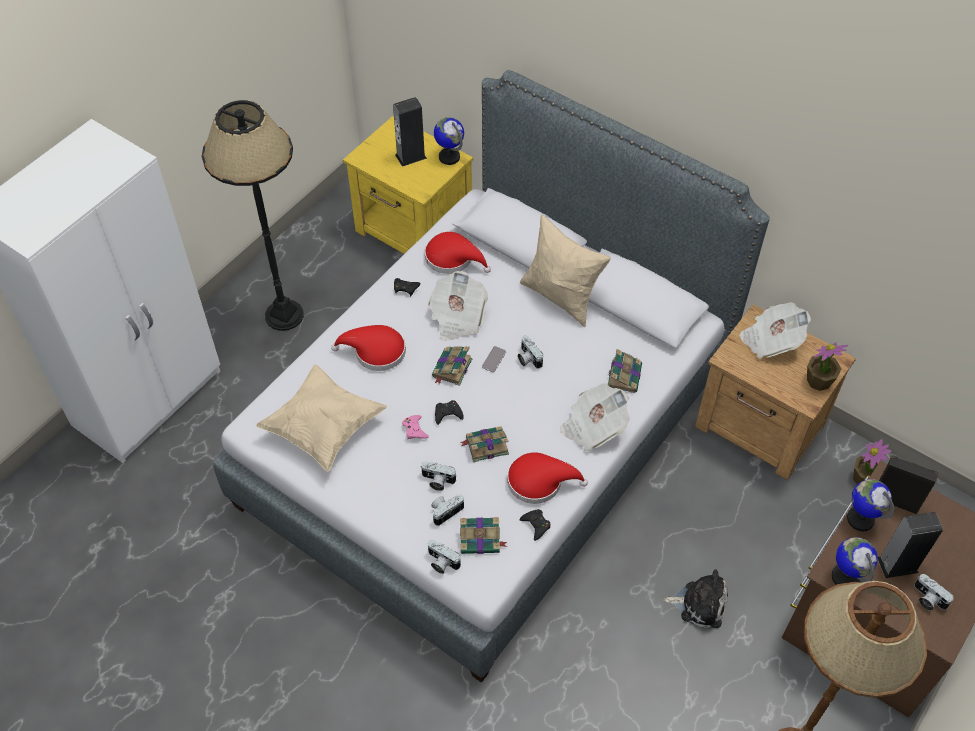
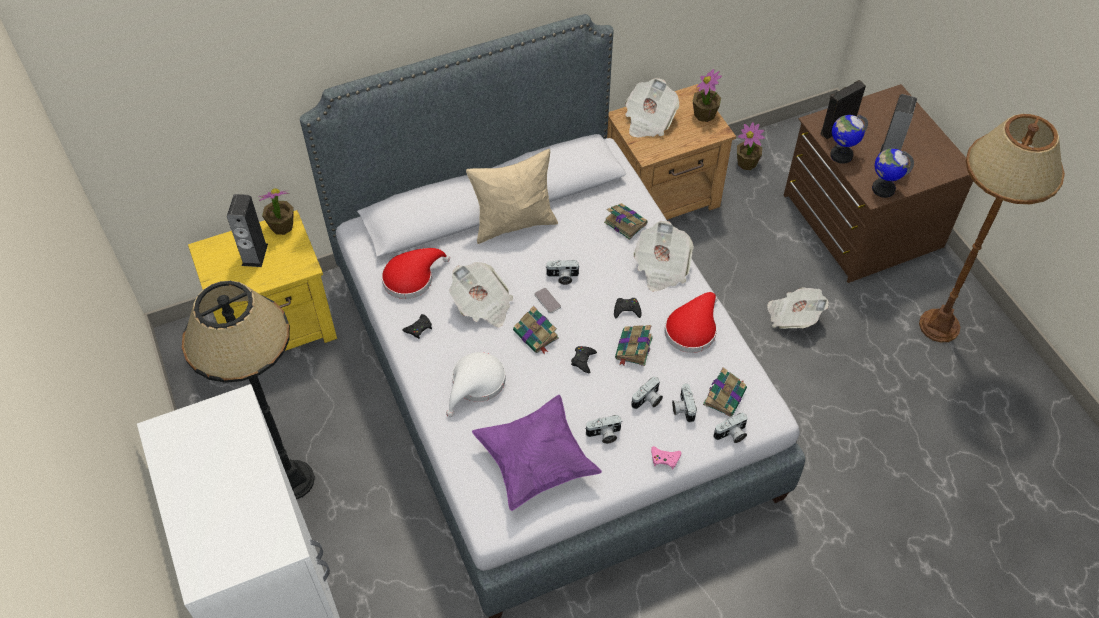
camera: 60 degrees left, 0 degrees up
(324, 428) = (536, 462): beige pillow -> purple pillow
(375, 352) = (476, 384): red hat -> white hat
(414, 429) = (584, 392): pink game controller -> pink game controller (665, 458)
(449, 157) = (281, 226): globe -> potted plant
(536, 525) = (733, 351): black game controller -> black game controller (627, 310)
(699, 603) = (793, 316): plush toy -> newspaper
(927, 599) = (923, 156): camera -> camera (604, 435)

